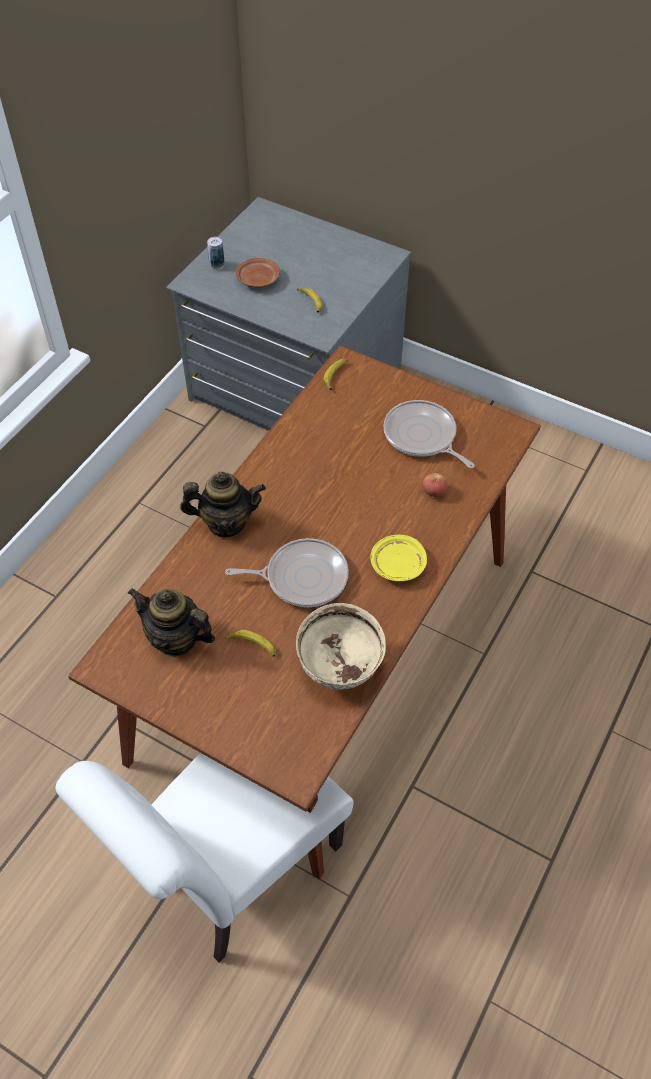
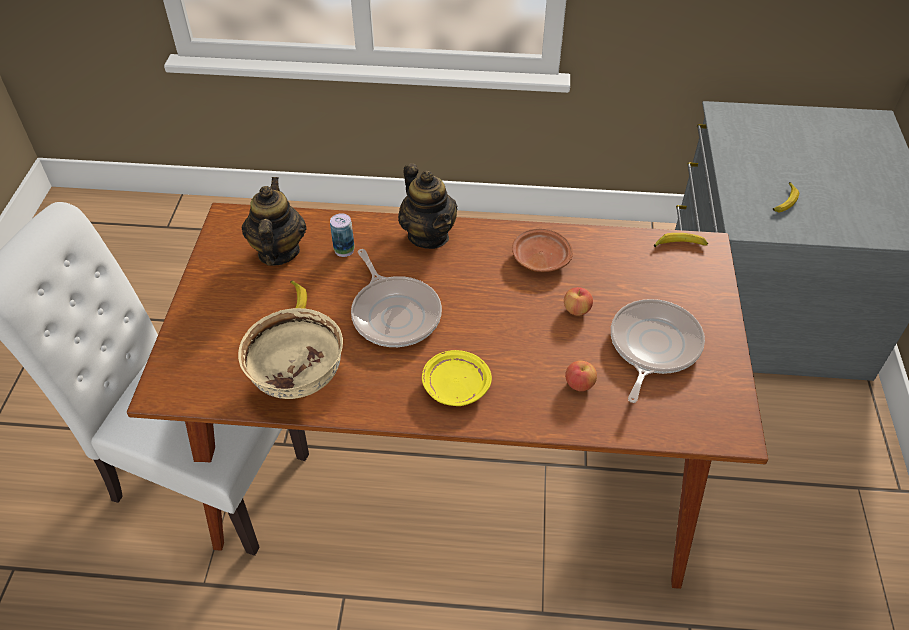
camera: 65 degrees right, 5 degrees down
(217, 265) = (764, 120): can -> can (344, 250)
(257, 279) = (775, 153): brown plate -> brown plate (540, 258)
(364, 463) = (576, 310): none -> apple

